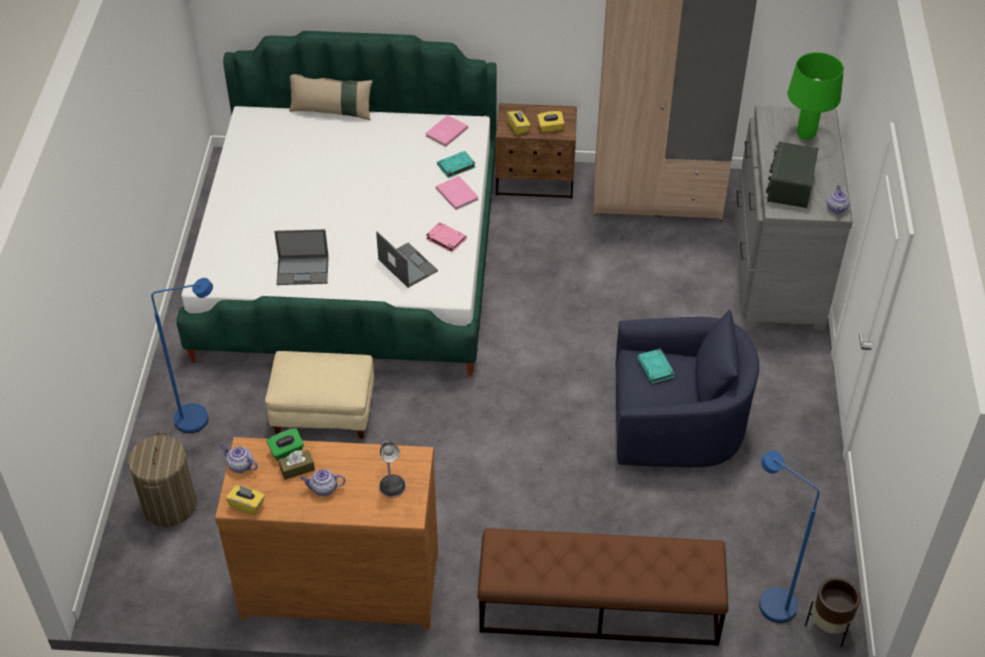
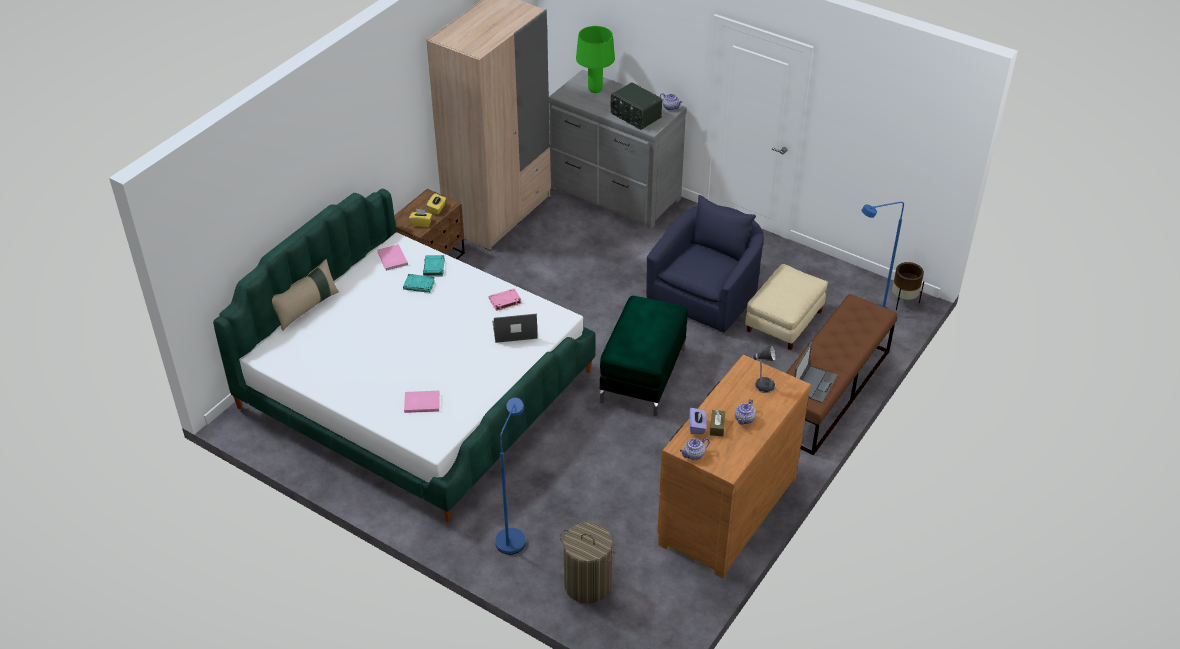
camera: 60 degrees left, 5 degrees down
(247, 505) = (733, 463): yellow tissue box -> none
(286, 451) = (697, 426): green tissue box -> purple tissue box
(303, 270) = (471, 386): laptop -> laptop (814, 383)
(324, 410) = (561, 461): beige ottoman -> beige ottoman (783, 321)
(457, 193) = (463, 278): pink book -> pink book (421, 402)
(498, 422) = (643, 375): none -> green ottoman
(655, 368) = (692, 262): turquoise book -> turquoise book (419, 285)

